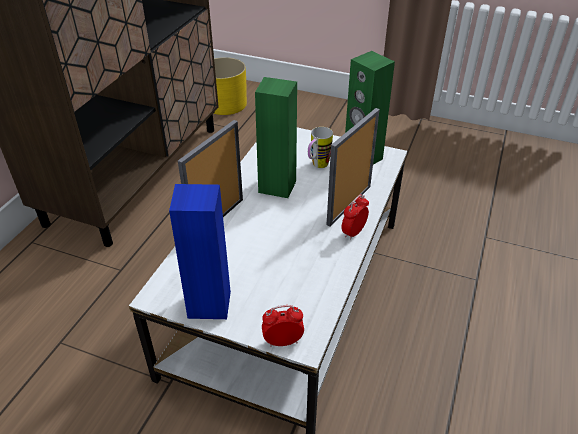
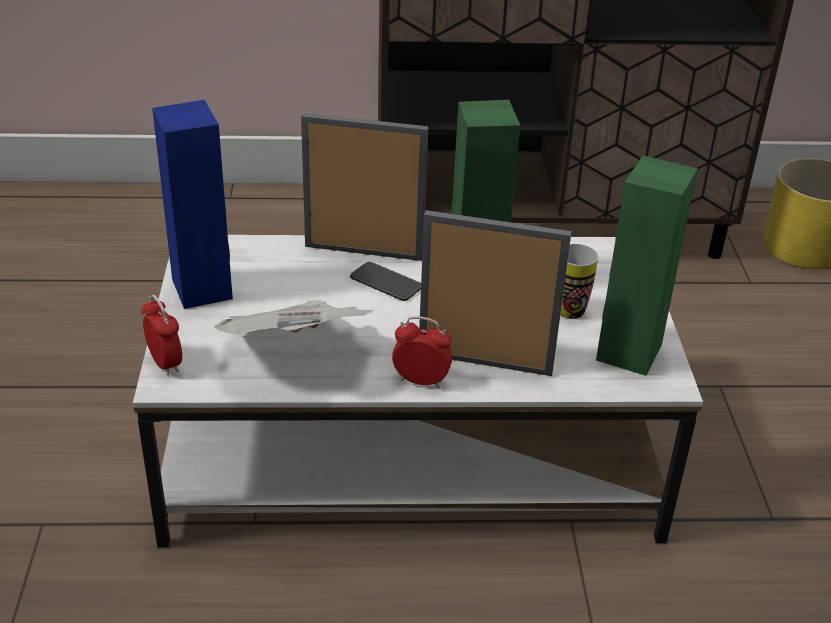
camera: 65 degrees right, 5 degrees down
(255, 219) = (386, 282): none -> phone
(302, 275) = (296, 350): none -> newspaper

